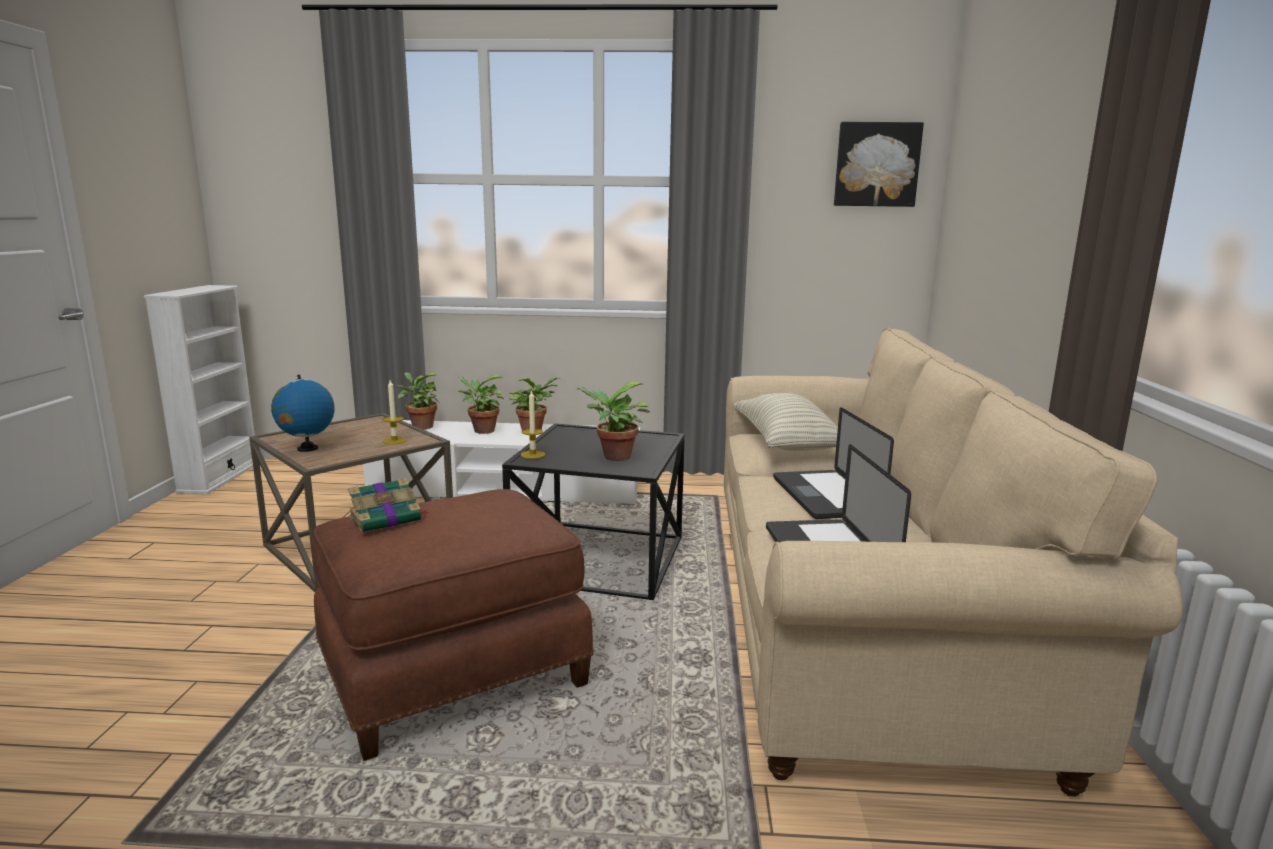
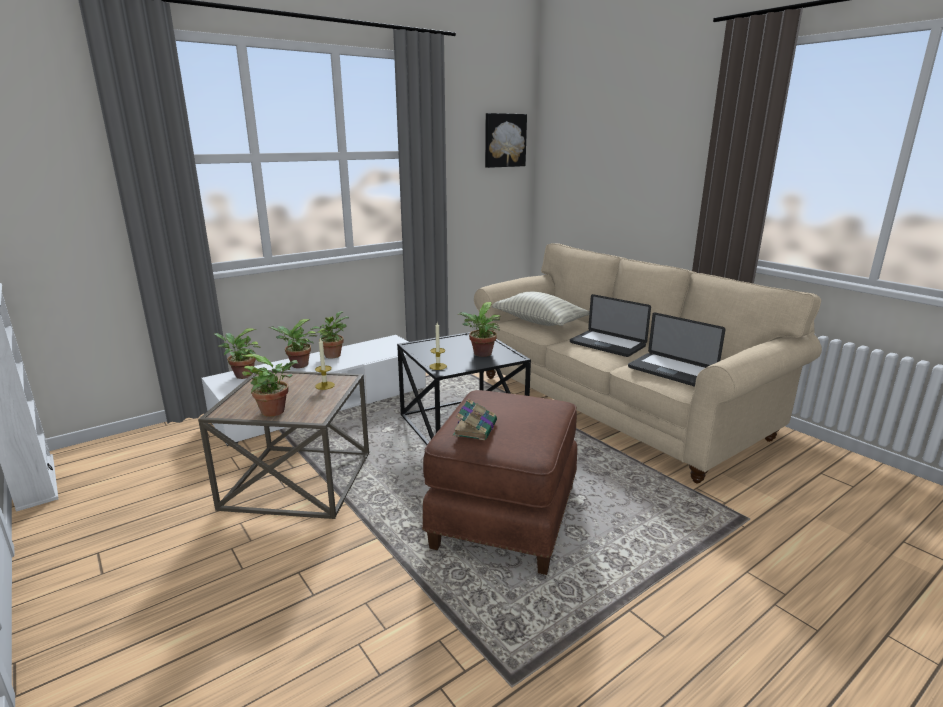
camera: 40 degrees left, 5 degrees up
(307, 449) = (276, 411): globe -> potted plant

